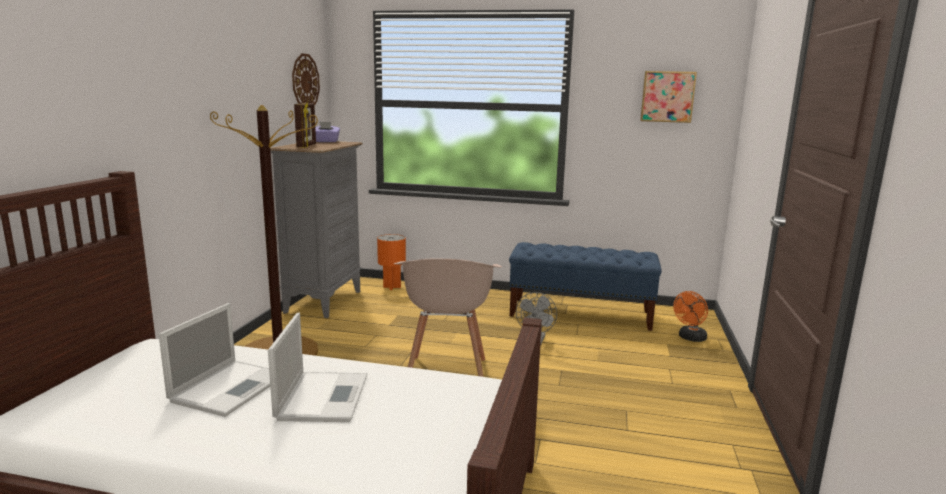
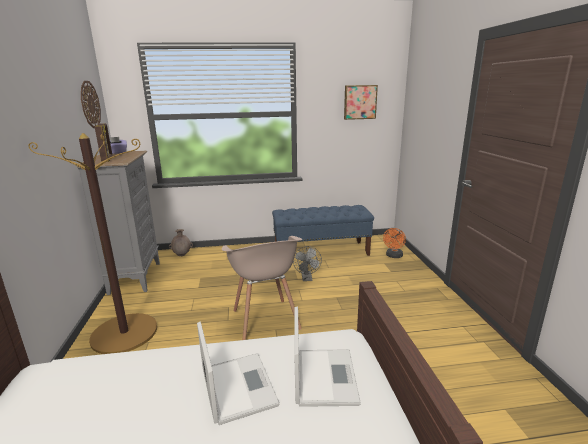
camera: 20 degrees left, 5 degrees up
(230, 387) = (150, 401): laptop -> laptop (324, 375)
(392, 287) = (182, 255): orange table lamp -> brown vase

